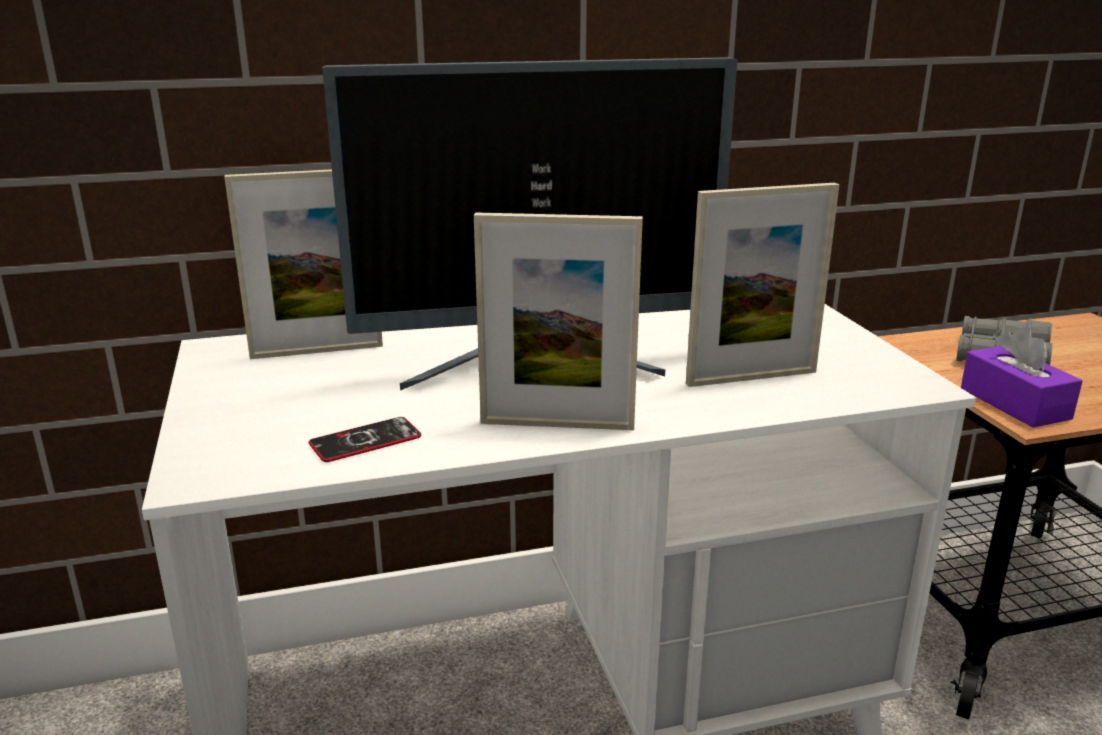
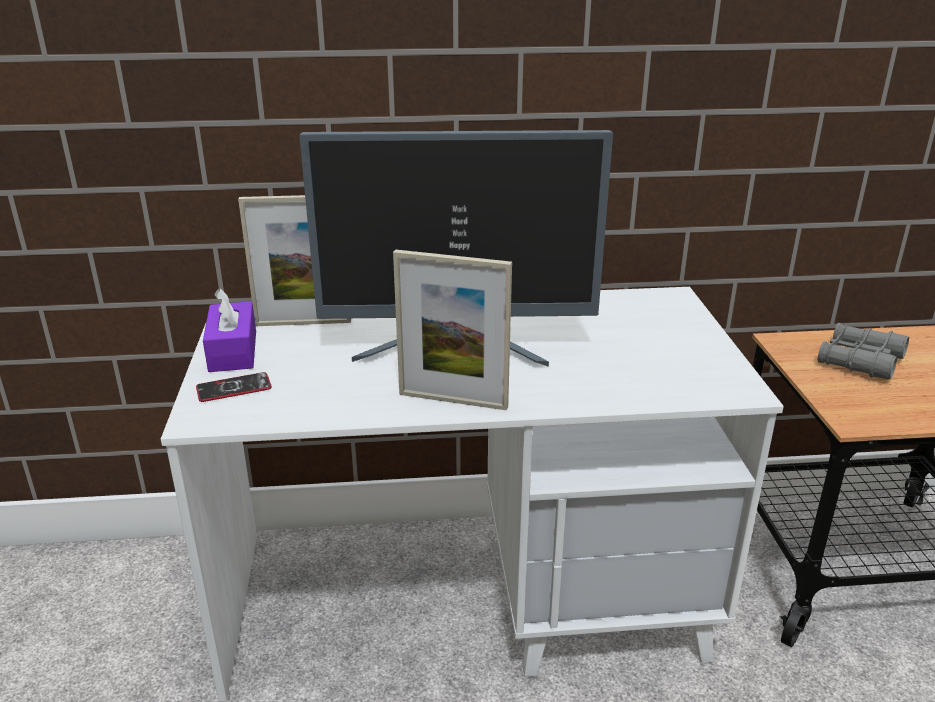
camera: 10 degrees right, 5 degrees up
(365, 441) = (316, 401): phone -> phone (234, 388)
(751, 377) = (614, 373): picture frame -> none
(1014, 403) = (848, 405): purple tissue box -> purple tissue box (233, 351)

